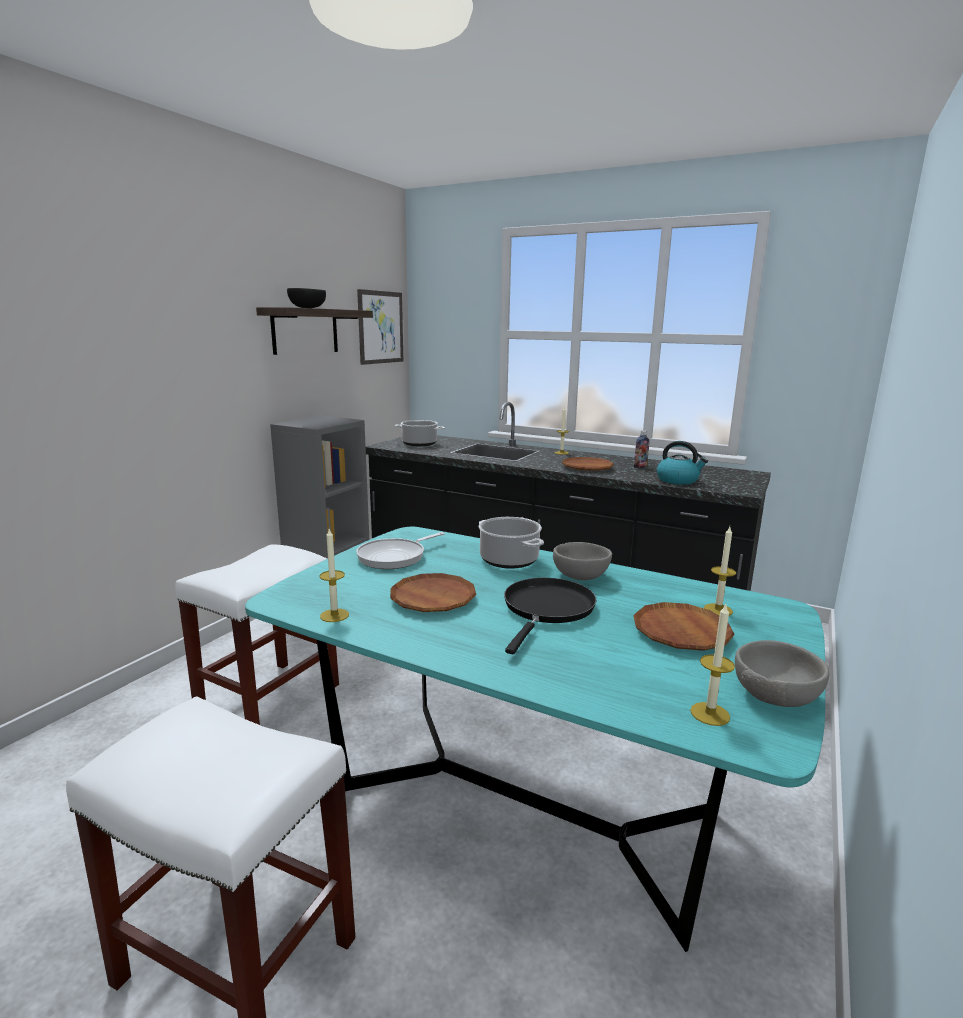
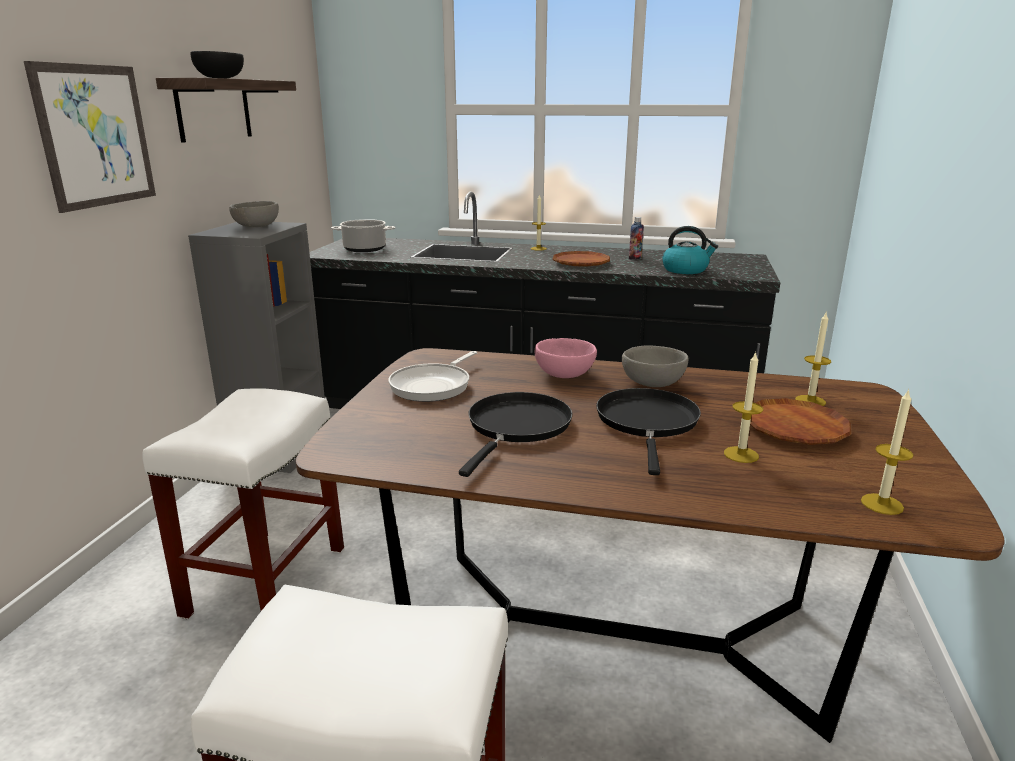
camera: 15 degrees left, 5 degrees up
(334, 615) = (420, 462): candle -> candle (741, 454)
(381, 327) = (294, 103): picture -> picture (96, 136)
(433, 598) = (517, 427): brown plate -> black frying pan
(508, 560) = (563, 374): cooking pot -> pink bowl
(524, 802) = (613, 634): turquoise dining table -> brown dining table
(777, 697) = (926, 477): grey bowl -> grey bowl (257, 226)

